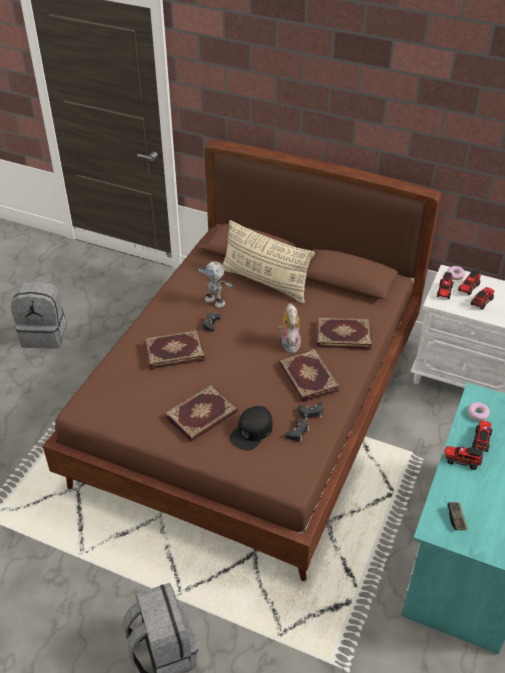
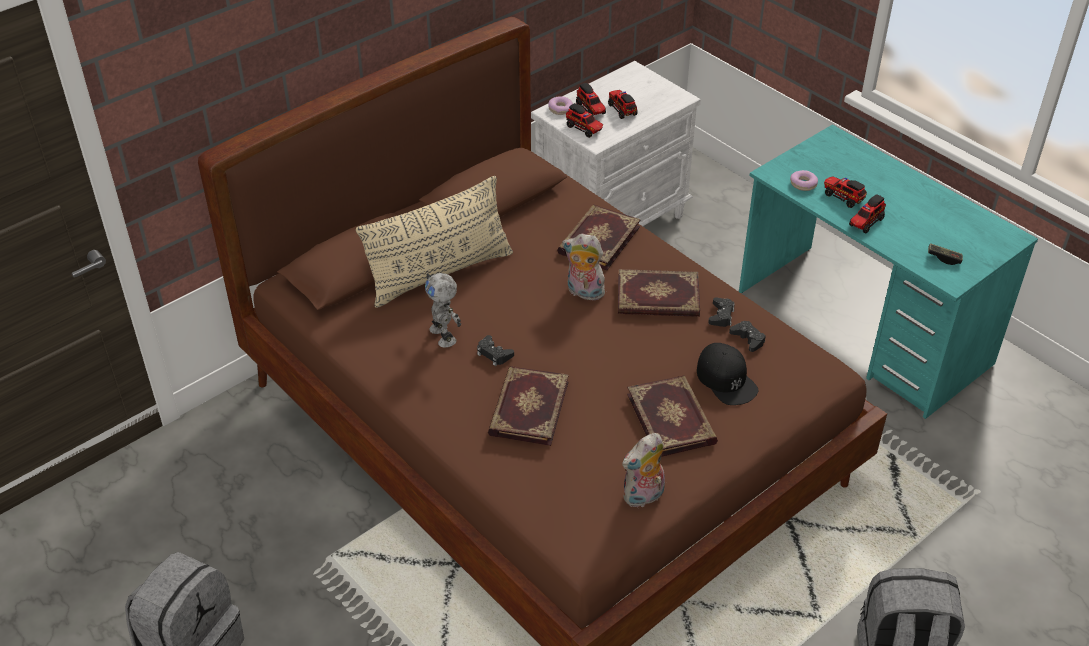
camera: 65 degrees left, 0 degrees up
(131, 421) = (643, 497): none -> plush toy
(215, 301) = (444, 335): toy robot -> toy robot turned 90 degrees clockwise

